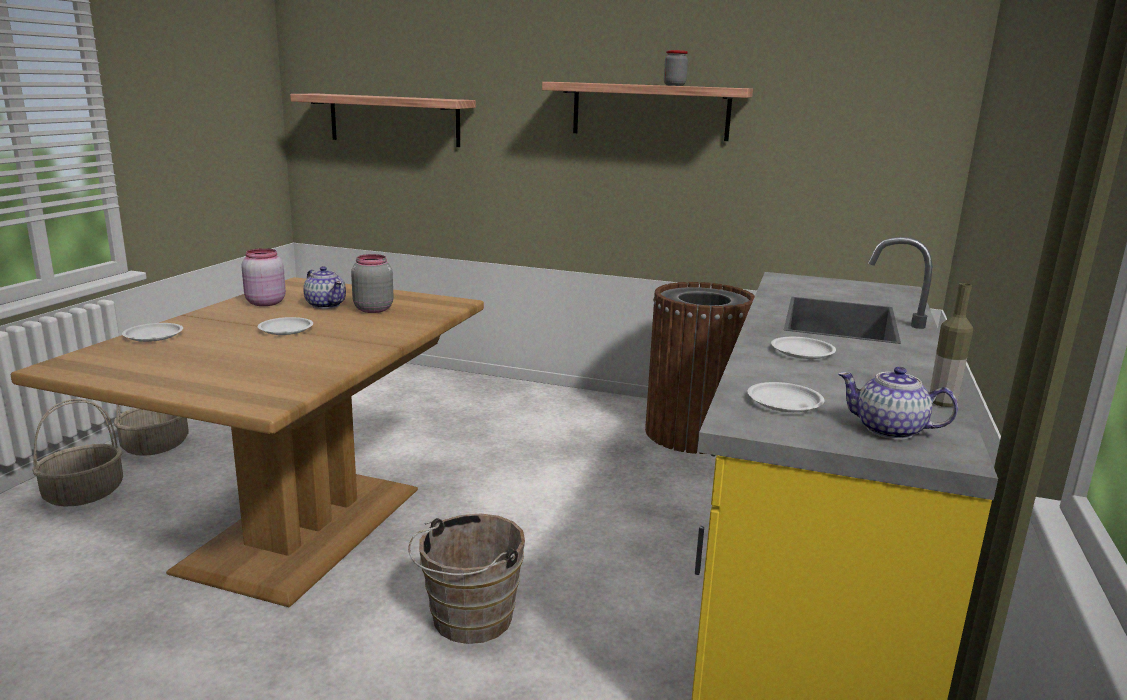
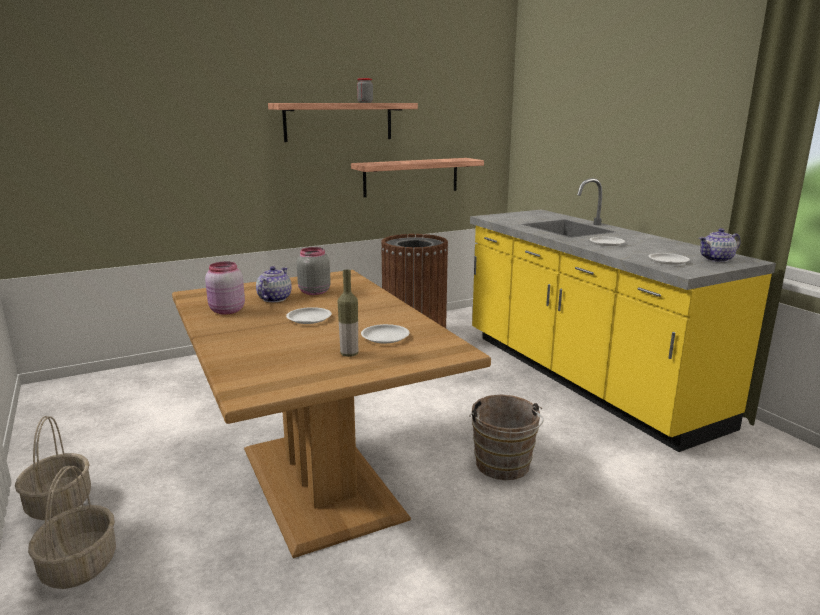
camera: 45 degrees left, 0 degrees up
(153, 336) = (235, 353): white plate -> white plate (385, 337)
(326, 305) = (274, 299): teapot -> teapot turned 75 degrees counterclockwise
(394, 120) = (113, 143): shelf -> shelf (411, 177)
(942, 403) = (695, 247): bottle -> bottle (349, 354)

